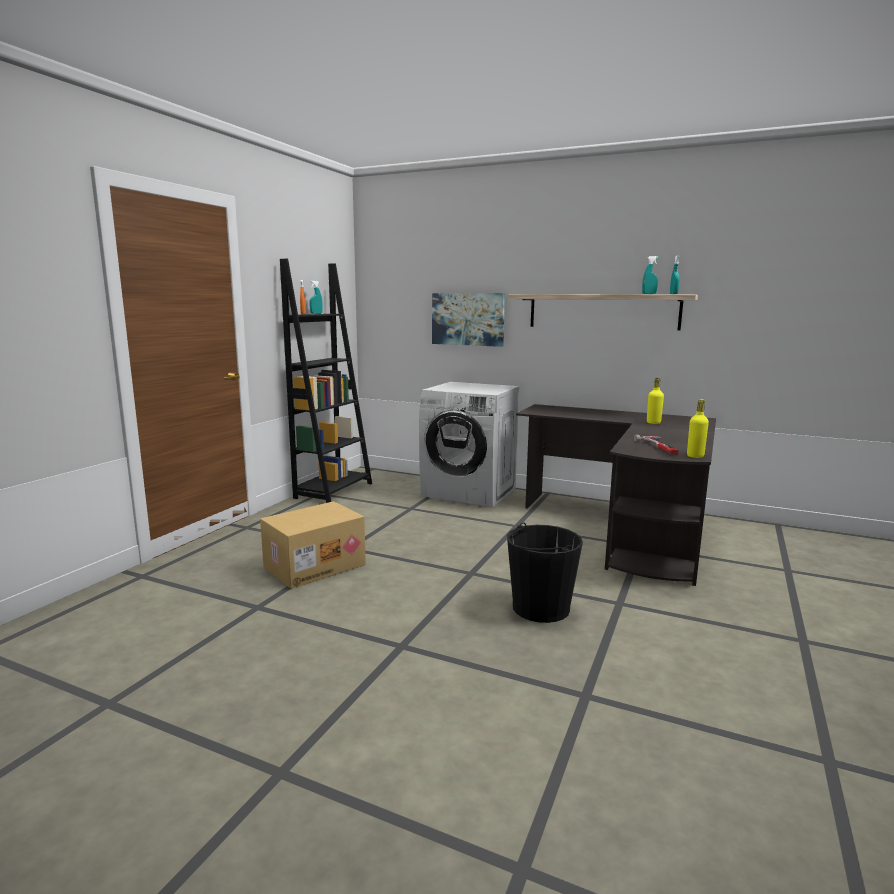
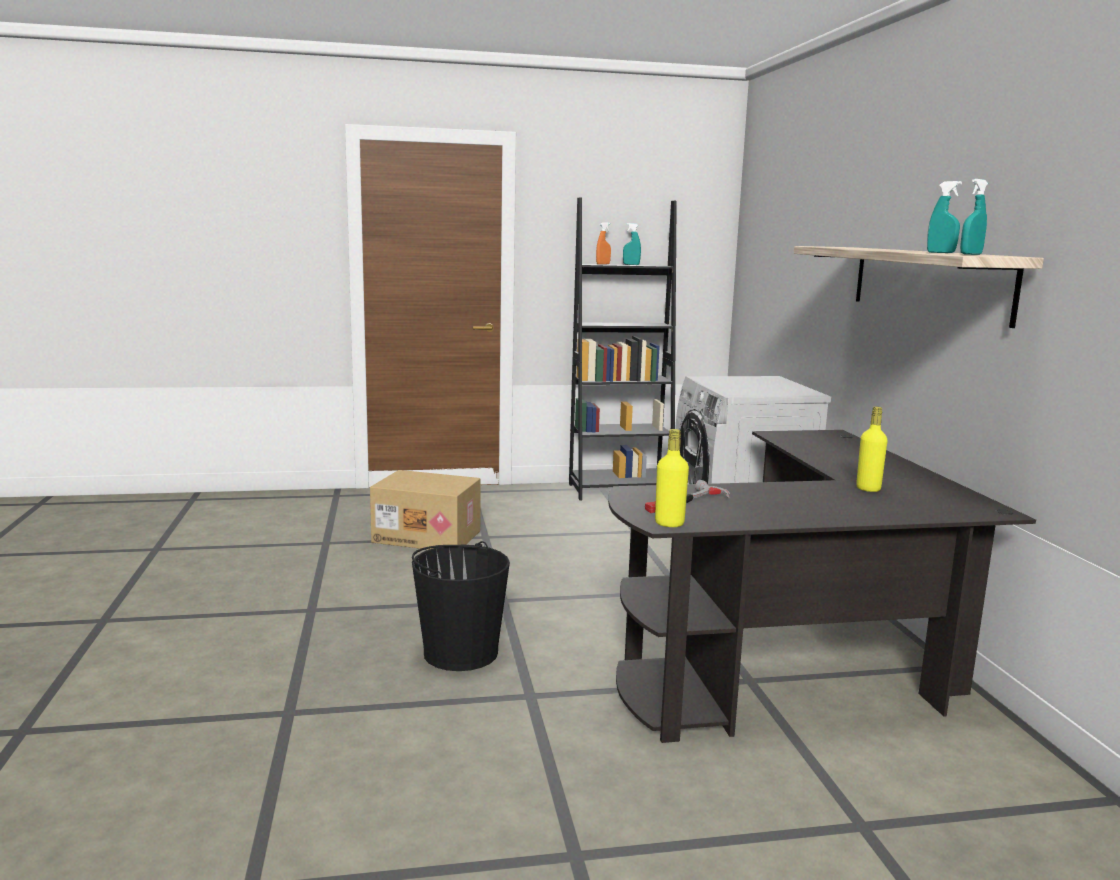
camera: 55 degrees right, 0 degrees up
(468, 319) = (807, 283): picture -> none

